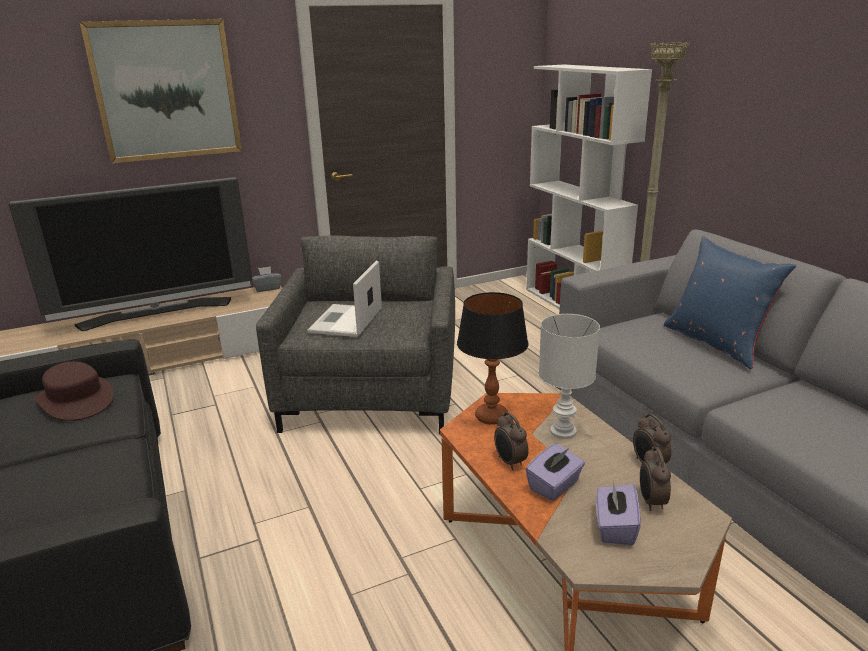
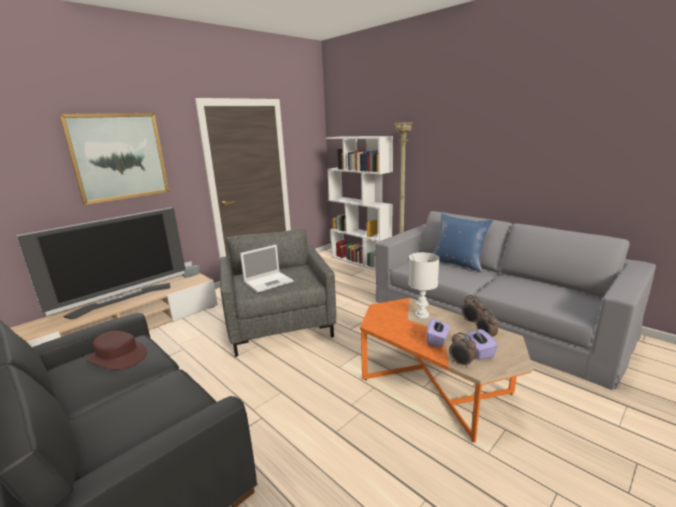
camera: 20 degrees left, 5 degrees down
(346, 322) = (269, 282): laptop -> laptop turned 120 degrees counterclockwise
(491, 417) = (381, 315): table lamp -> none
(509, 462) = (408, 334): alarm clock -> alarm clock (461, 363)

